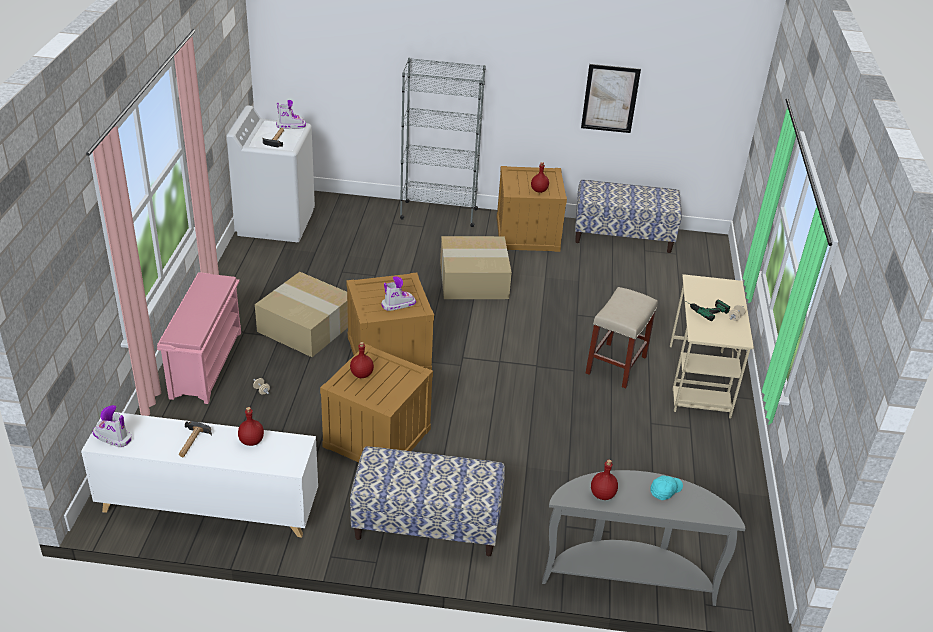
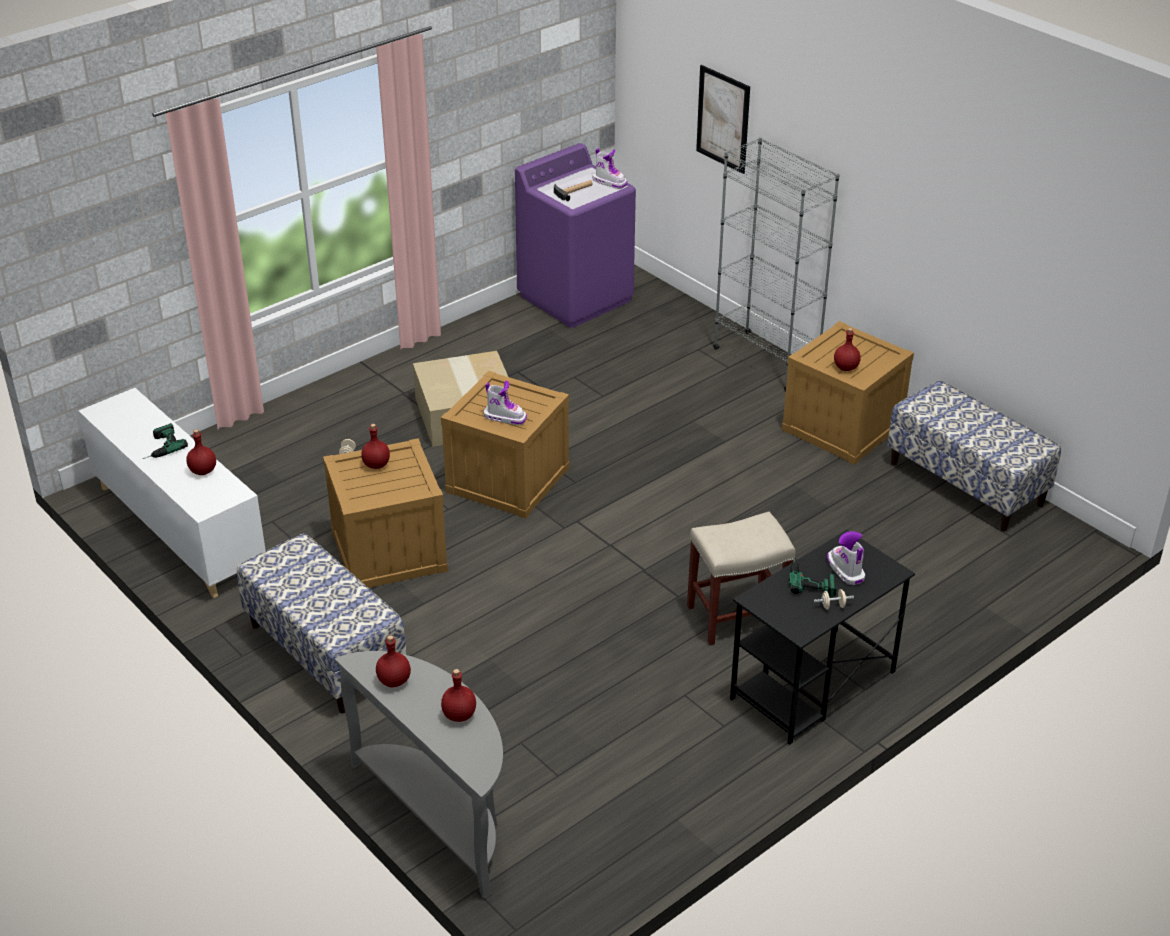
camera: 45 degrees right, 0 degrees up
(112, 437) = (111, 412): boot -> boot (845, 570)
(192, 442) = (159, 447): hammer -> power drill
(206, 363) = (334, 406): pink shoe rack -> none
(275, 222) = (576, 297): white washing machine -> purple washing machine
(474, 279) = (705, 449): cardboard box -> none
(610, 98) = (982, 273): picture -> picture (723, 119)
(665, 490) = (458, 715): turquoise cap -> red bottle
(699, 381) = (812, 686): beige desk -> black desk

